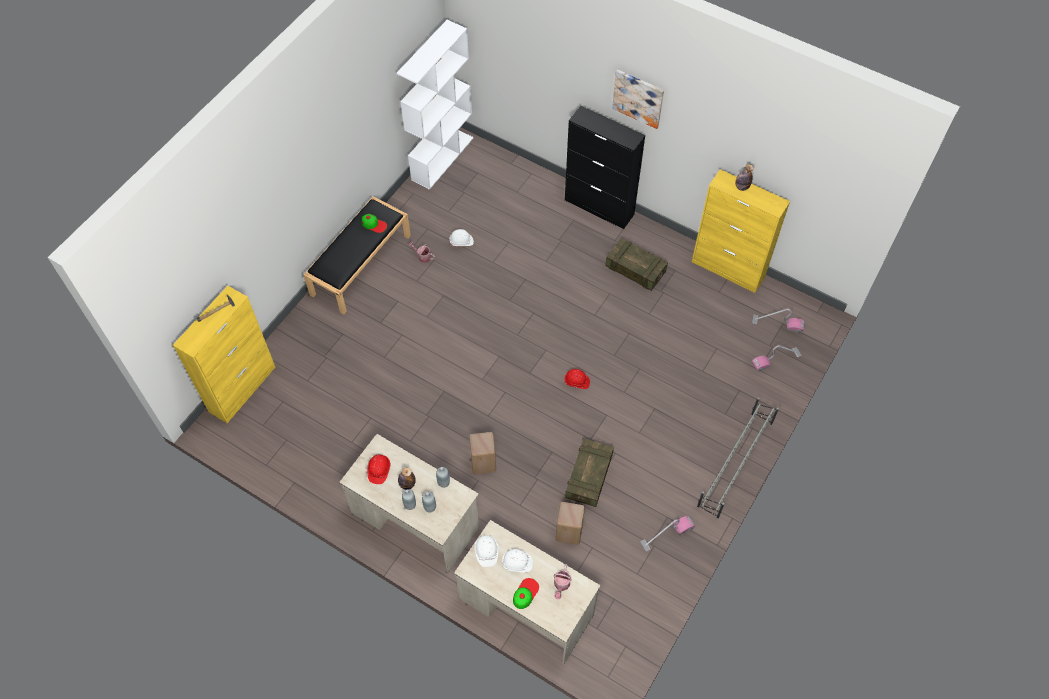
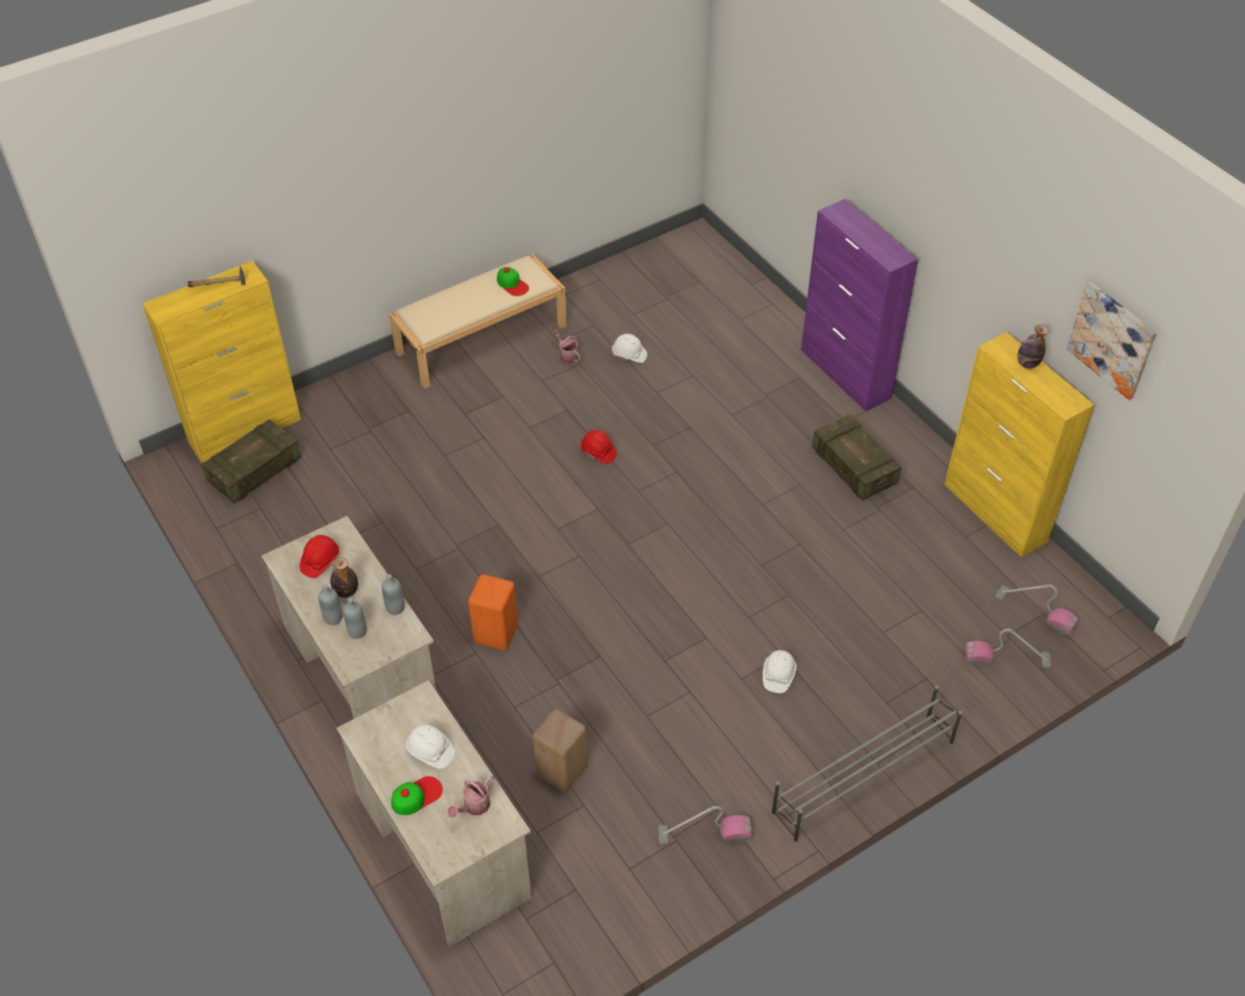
camera: 25 degrees right, 10 degrees down
(361, 264) = (482, 338): black bench -> beige bench
(442, 158) = (662, 251): white bookcase -> none
(484, 462) = (497, 633): beige stool -> orange stool
(486, 552) = (397, 719): white hard hat -> white hard hat (778, 675)
(577, 382) = (687, 579): red hard hat -> red hard hat (598, 452)
(588, 477) = (633, 709): crate -> crate (254, 471)
(599, 207) = (845, 374): black cabinet -> purple cabinet
(638, 98) = (917, 195): picture -> picture (1112, 339)

